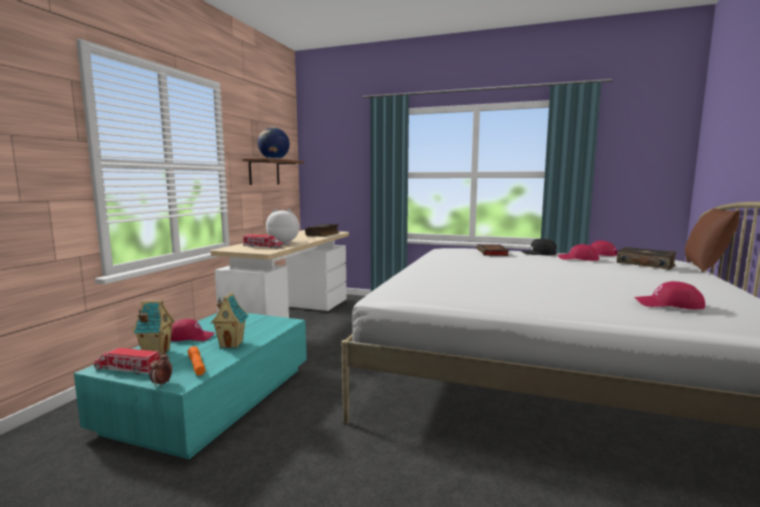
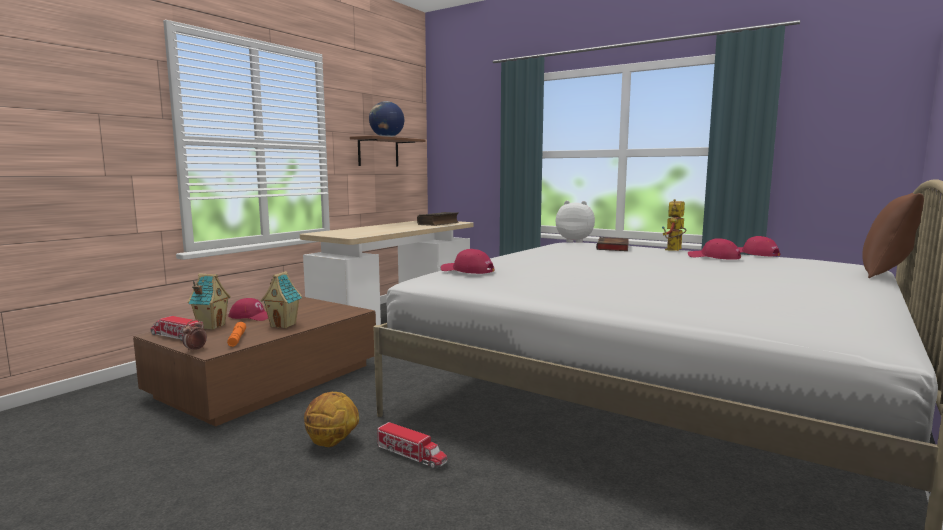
camera: 15 degrees right, 0 degrees up
(211, 398) = (267, 380): turquoise coffee table -> brown coffee table
(263, 247) = (355, 233): toy truck -> toy truck (411, 455)
(285, 243) = (383, 230): plush toy -> plush toy (575, 241)
(321, 460) = (331, 443): none -> basketball
(539, 253) = (674, 250): black cap -> toy robot
(645, 264) = (796, 266): book -> none
(668, 304) = (732, 303): red cap -> red cap (467, 271)

